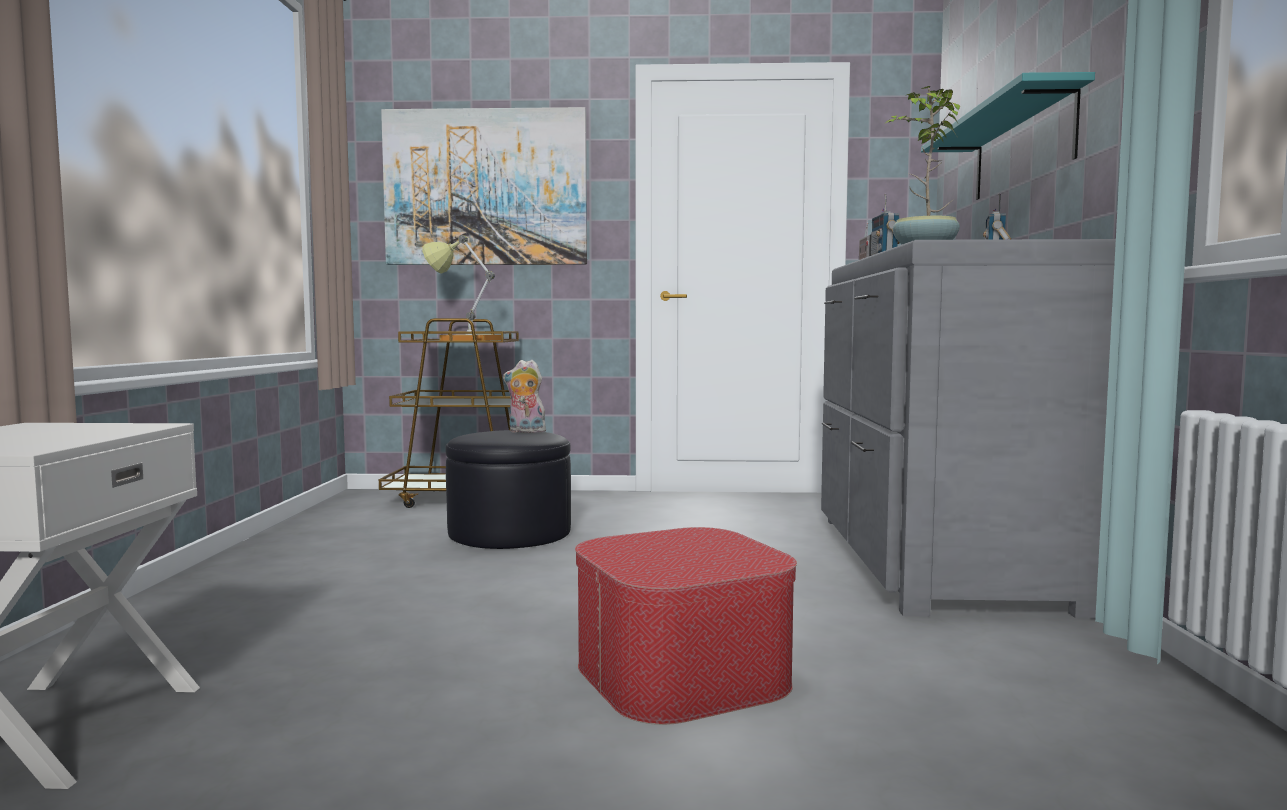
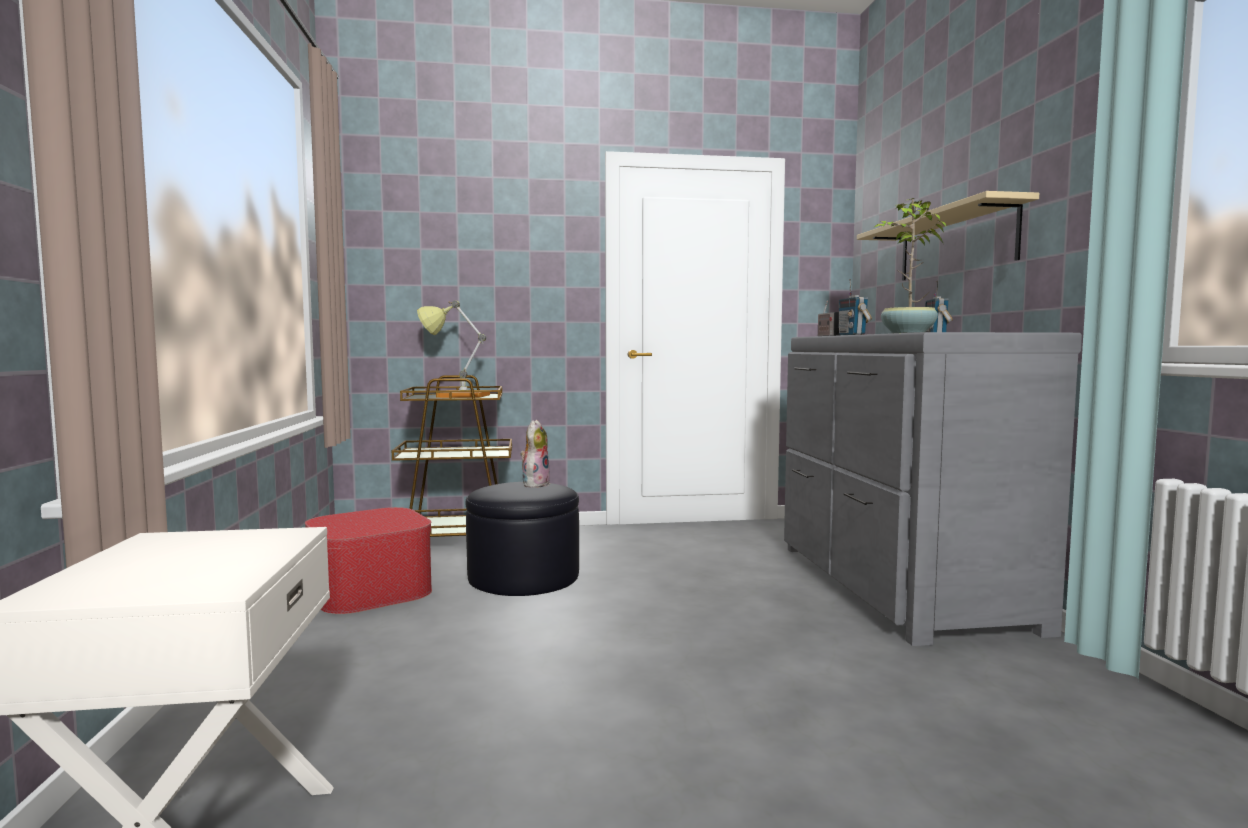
camera: 10 degrees left, 0 degrees up
(485, 188) = (470, 256): picture -> none
(525, 432) = (535, 484): plush toy -> plush toy turned 105 degrees clockwise
(681, 674) = (775, 725): ottoman -> ottoman (370, 590)
(1021, 148) = (955, 244): turquoise shelf -> beige shelf

